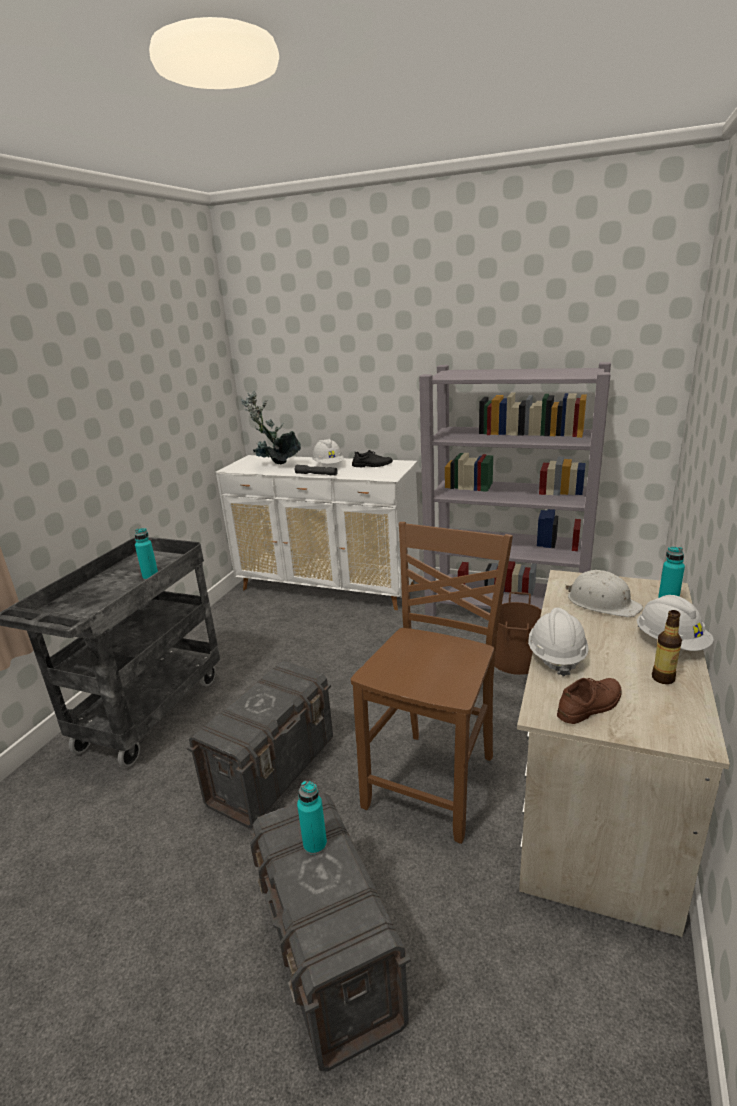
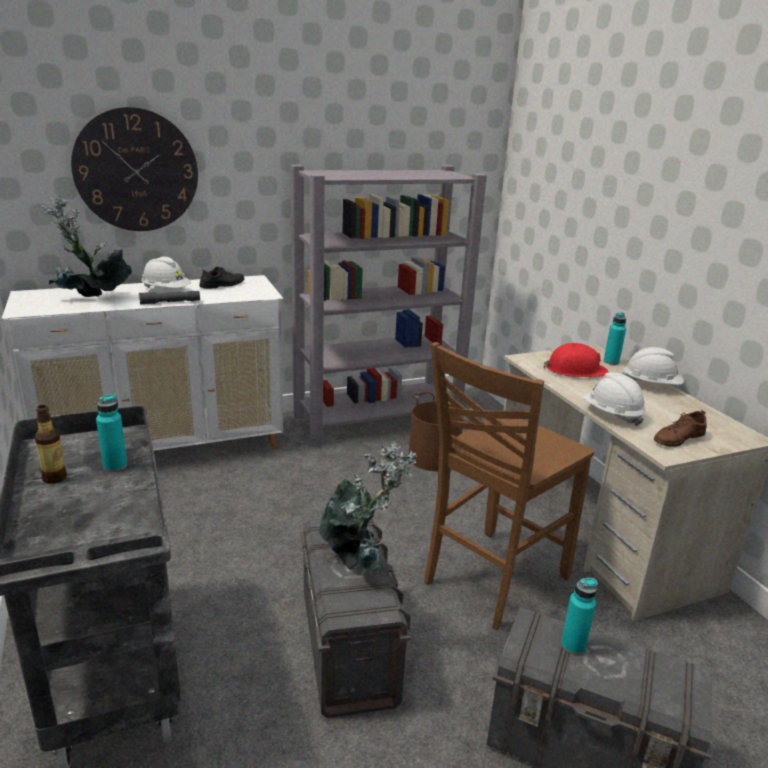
camera: 45 degrees left, 0 degrees up
(271, 703) = (361, 561): none -> potted plant
(325, 371) = (136, 170): none -> wall clock
(434, 781) = (492, 579): brown chair -> brown chair turned 120 degrees counterclockwise
(590, 705) = (678, 438): brown shoe -> brown shoe turned 135 degrees counterclockwise
(602, 602) = (575, 370): white hard hat -> red hard hat
(663, 678) = (682, 408): bottle -> bottle (54, 478)

